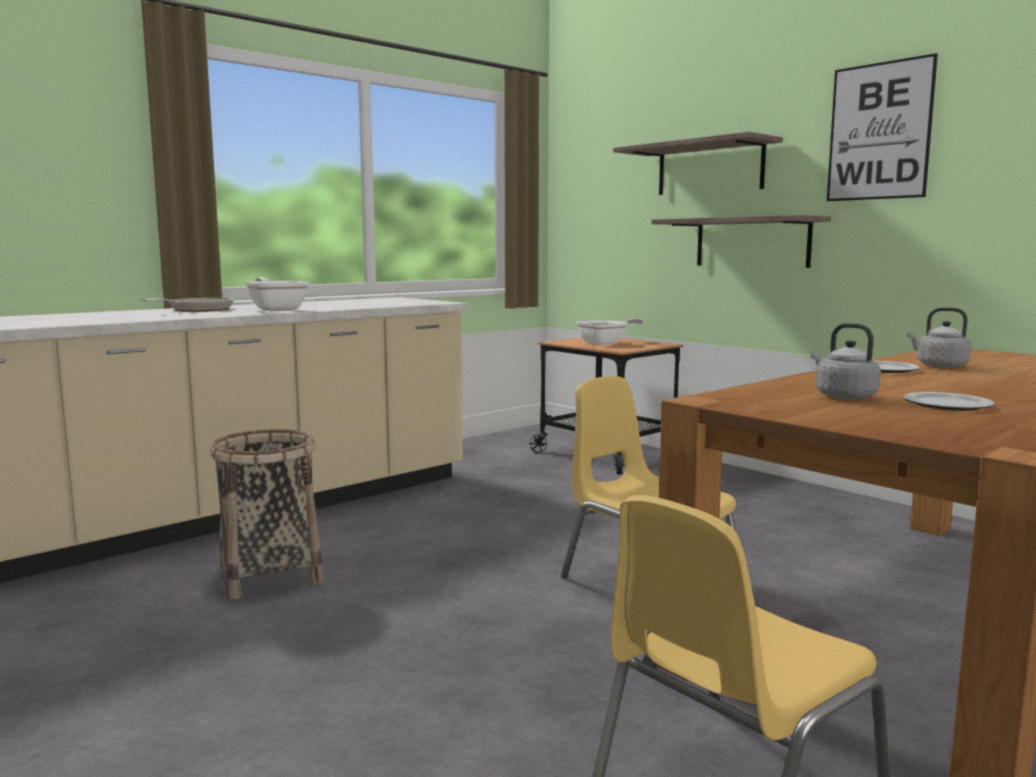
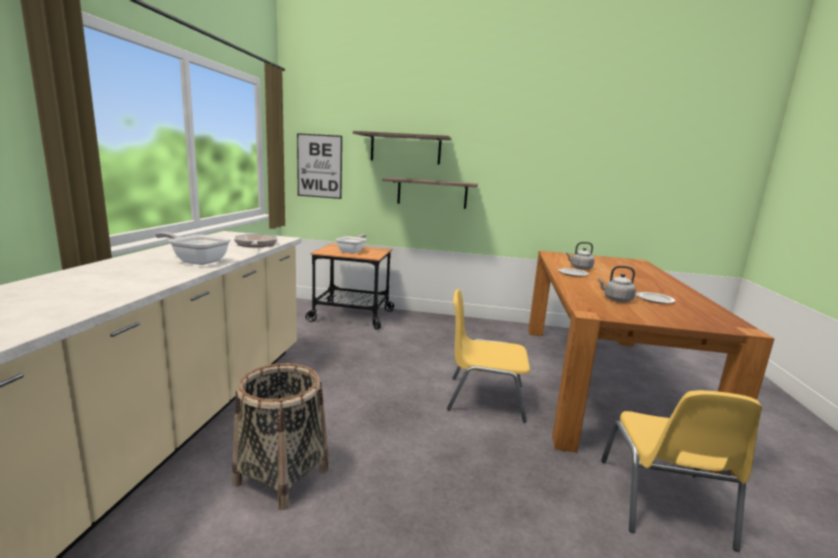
camera: 40 degrees left, 5 degrees up
(196, 310) = (121, 269): frying pan -> frying pan (256, 245)
(879, 131) = (504, 143): picture -> picture (319, 166)

